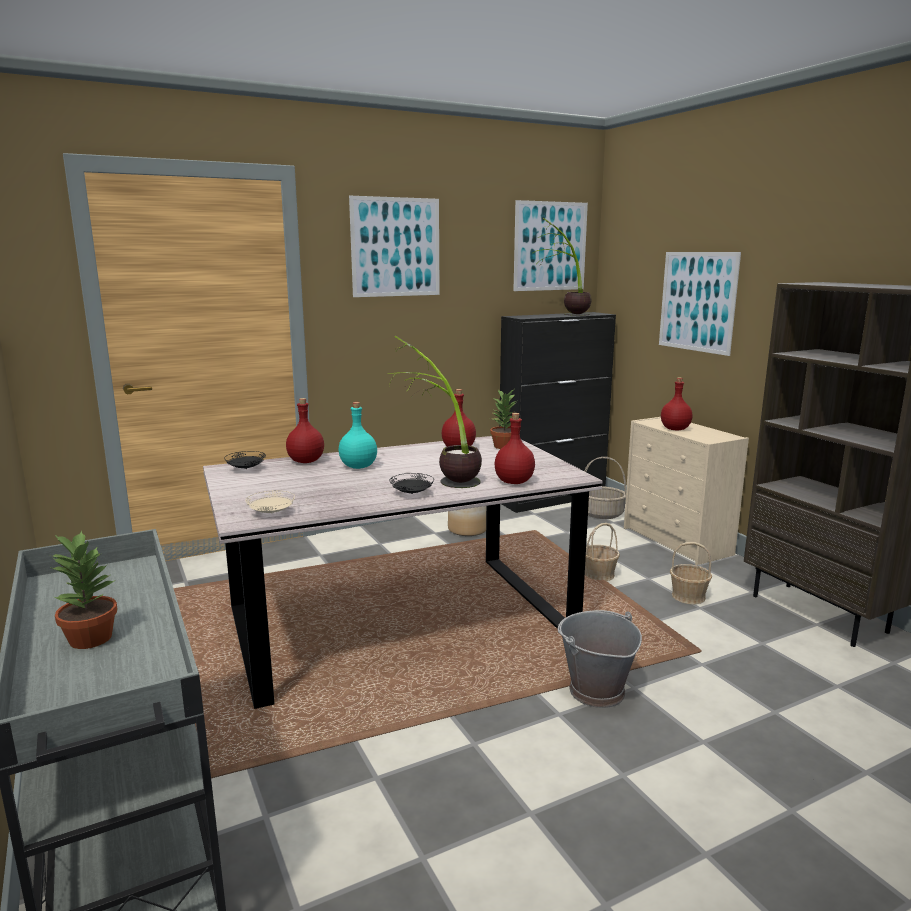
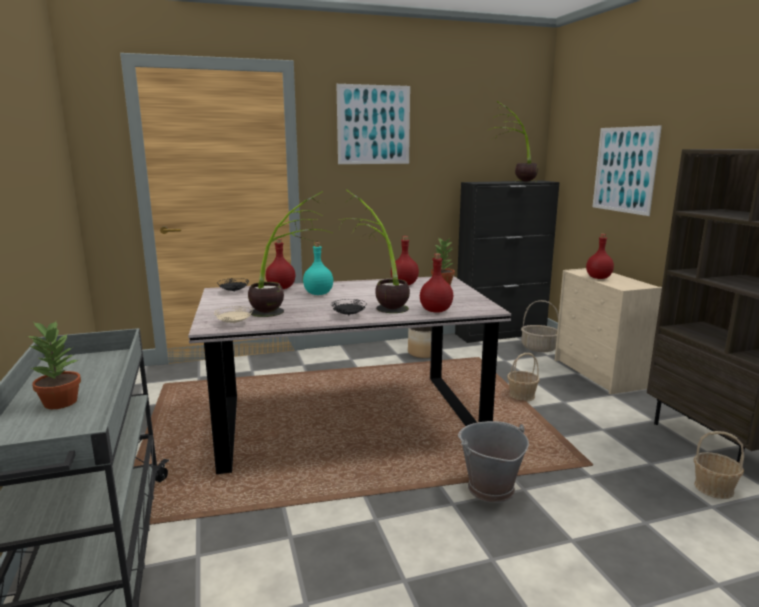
camera: 10 degrees right, 0 degrees up
(329, 490) = (287, 309): none -> potted plant
(550, 246) = (505, 125): picture -> none
(688, 596) = (595, 419): basket -> basket (714, 488)

